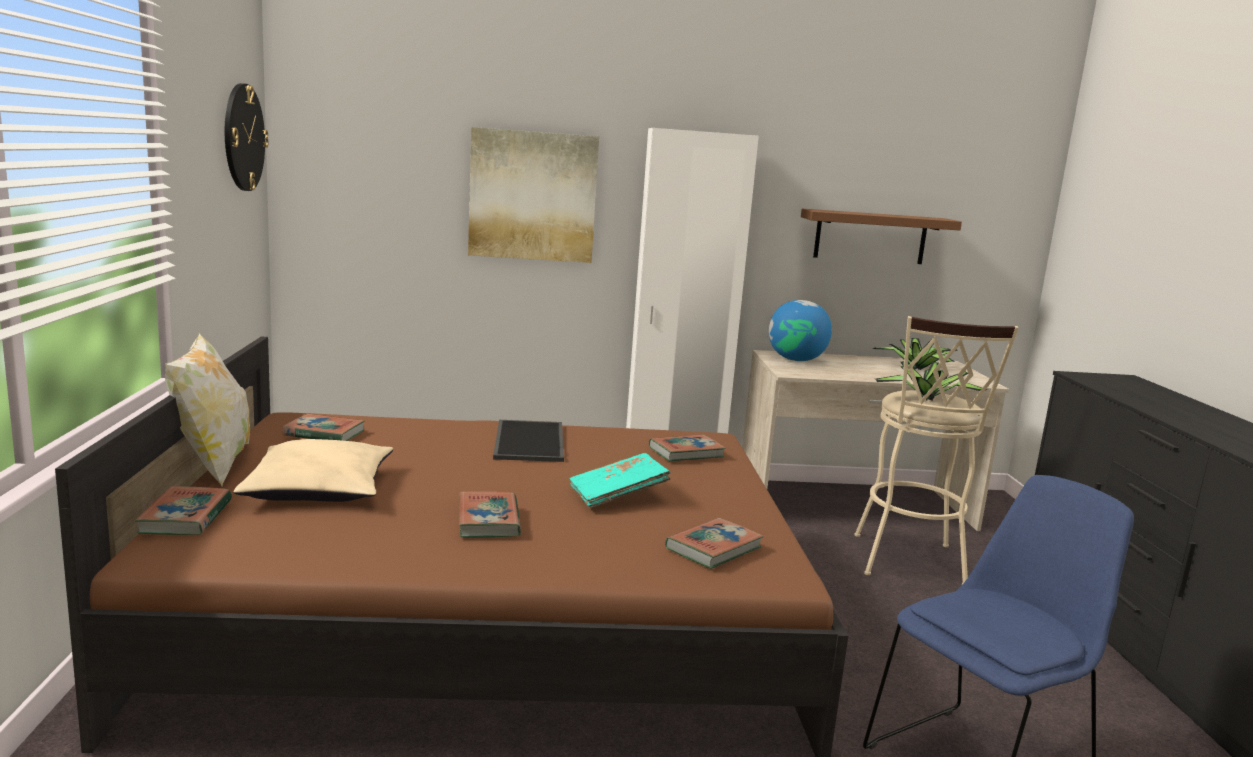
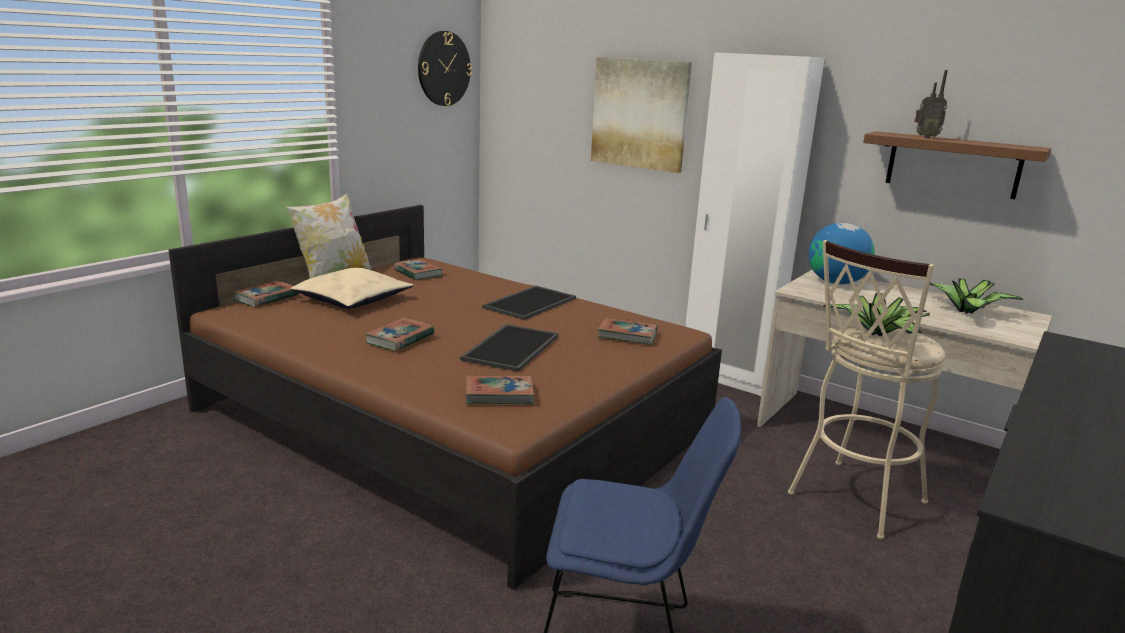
camera: 40 degrees right, 5 degrees up
(617, 495) = (510, 347): turquoise book -> tray
(858, 213) = (925, 137): none -> radio

